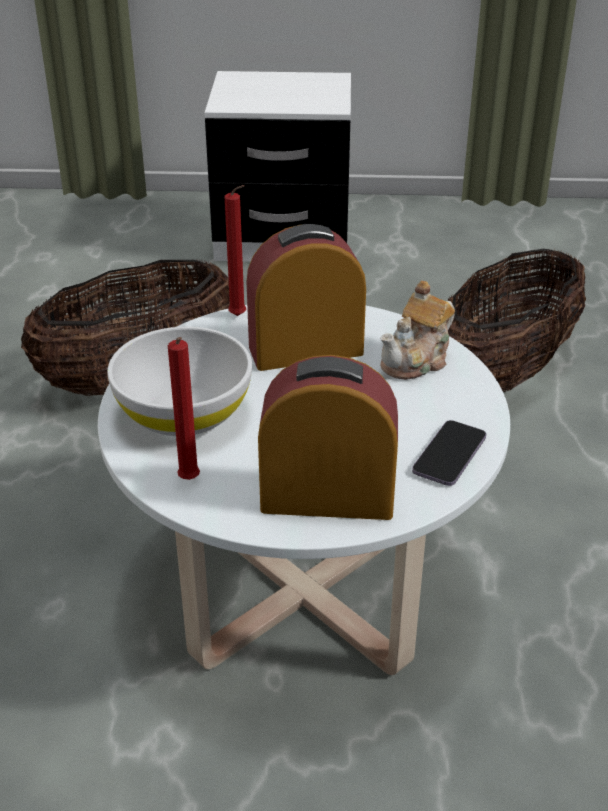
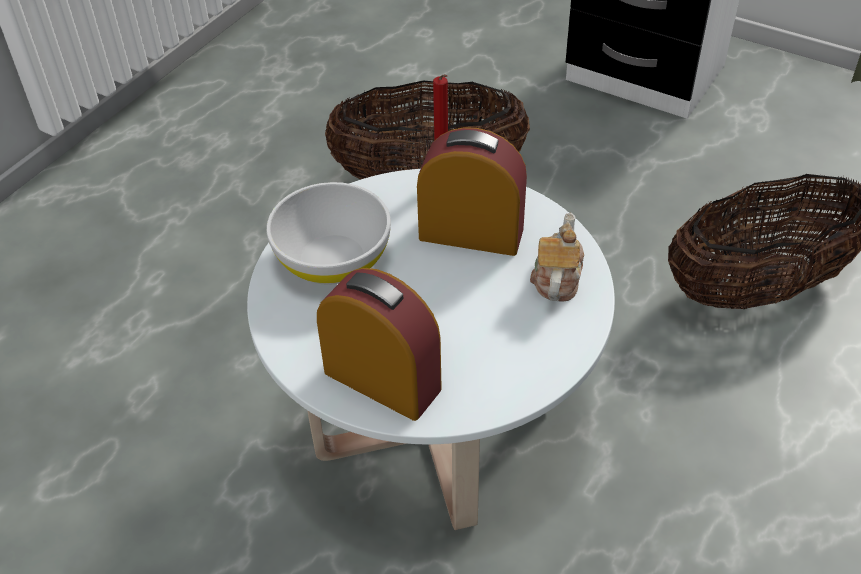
camera: 30 degrees right, 10 degrees up
(189, 482) = (292, 324): red candle -> none
(417, 360) = (556, 278): teapot -> teapot turned 120 degrees clockwise
(449, 455) = (508, 381): phone -> none

